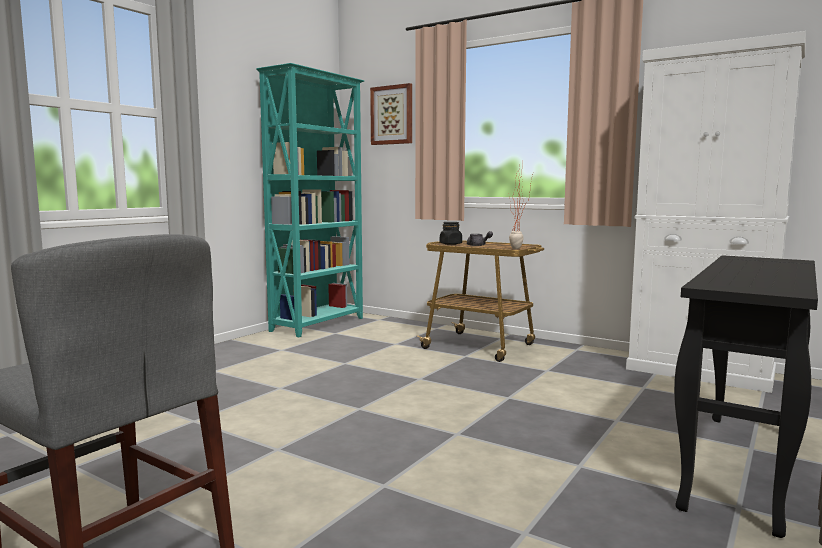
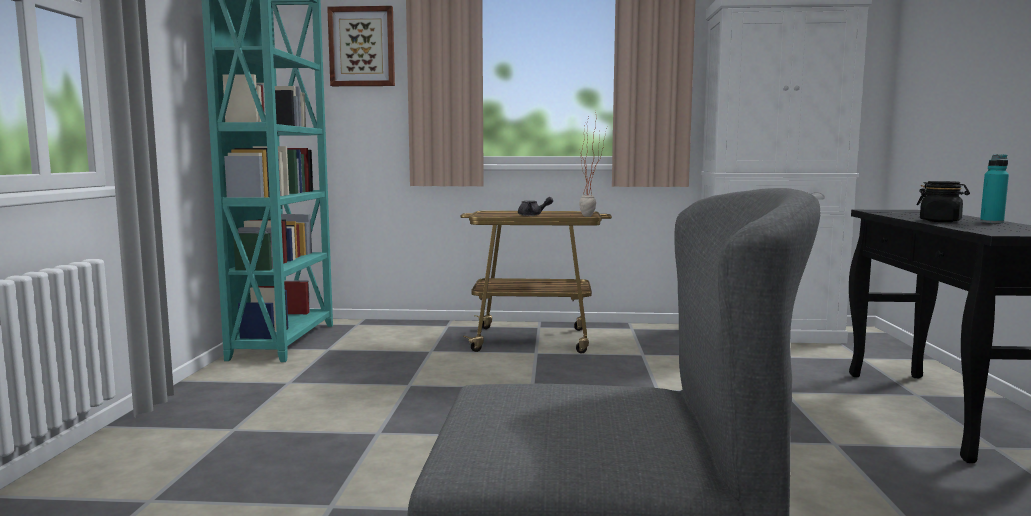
camera: 30 degrees left, 0 degrees up
(450, 244) = (495, 215): black jar -> black jar (940, 221)
(784, 276) = (991, 222): none -> turquoise bottle

